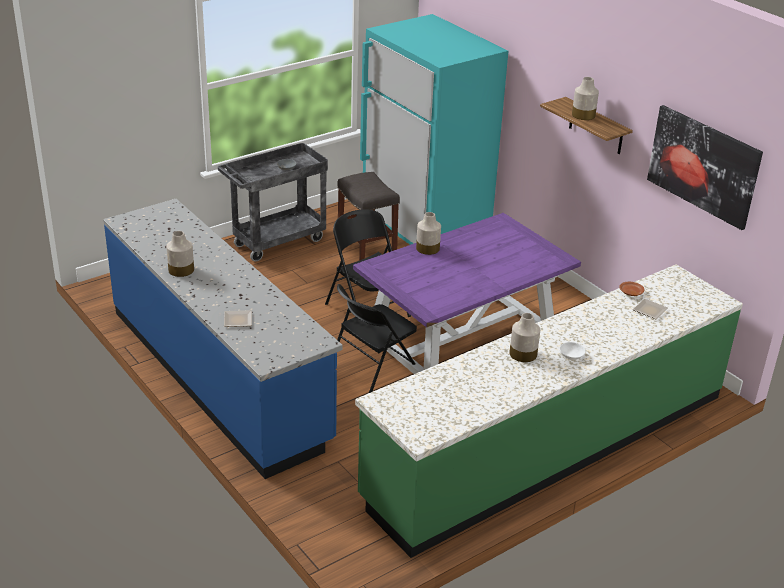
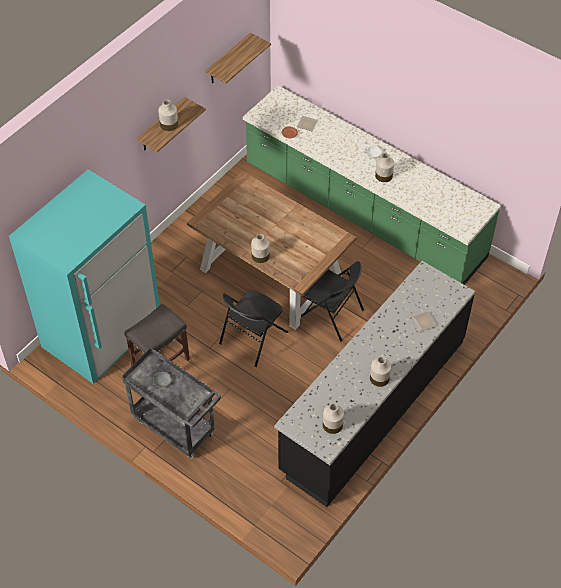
camera: 105 degrees left, 20 degrees up
(146, 229) = (332, 425): none -> beige vase
(219, 375) = (373, 404): blue counter -> black counter
(461, 341) = (270, 274): purple dining table -> brown dining table
(703, 165) = (228, 60): picture -> shelf

